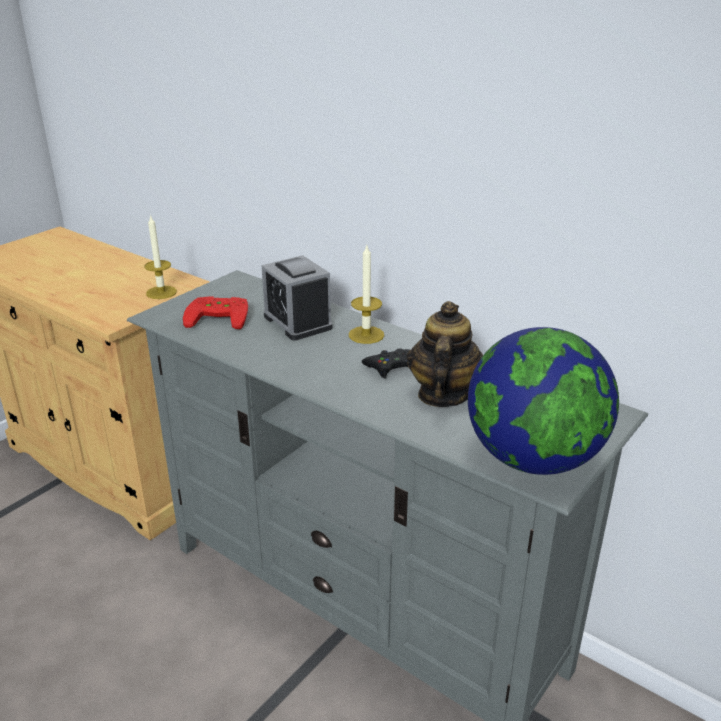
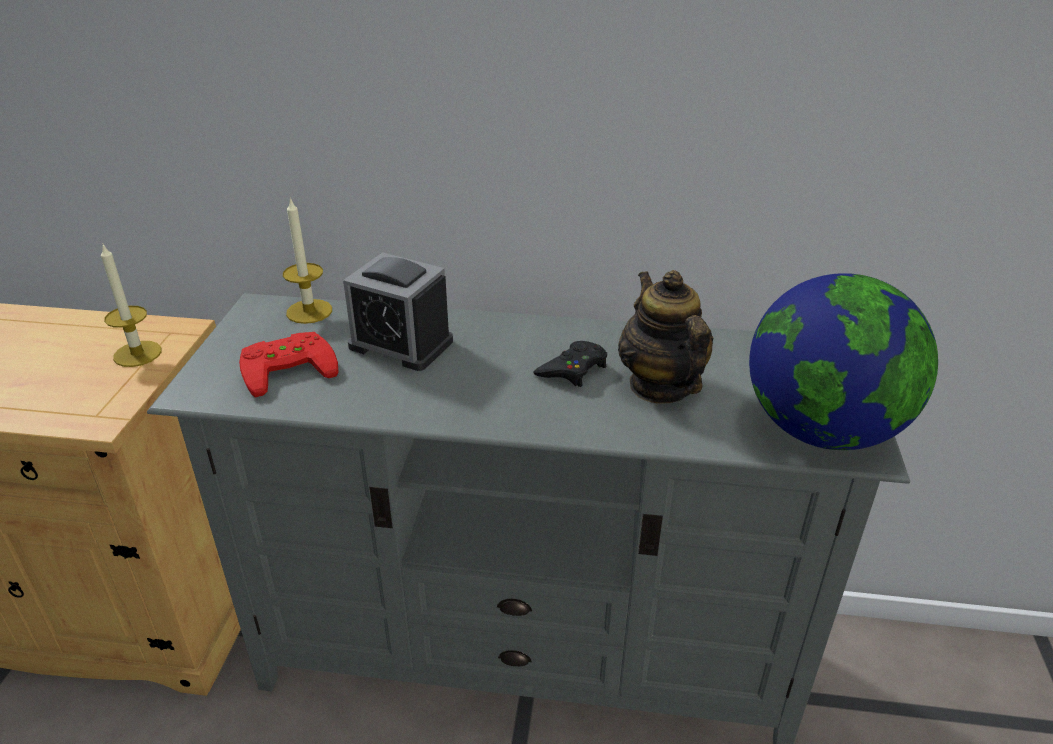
camera: 30 degrees left, 5 degrees up
(366, 335) = (501, 336): candle -> candle (309, 311)

